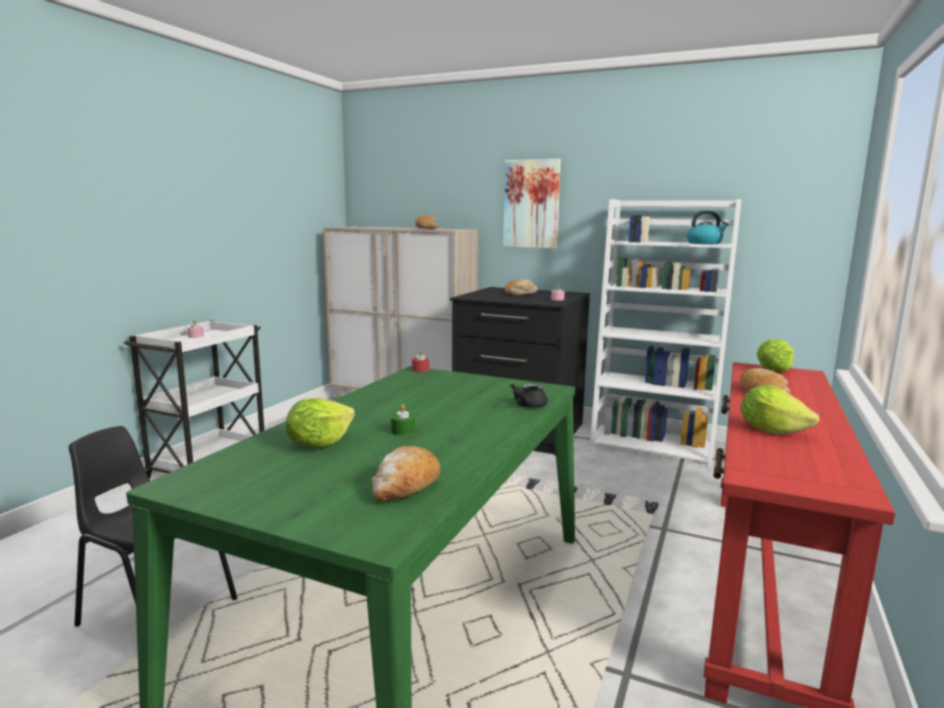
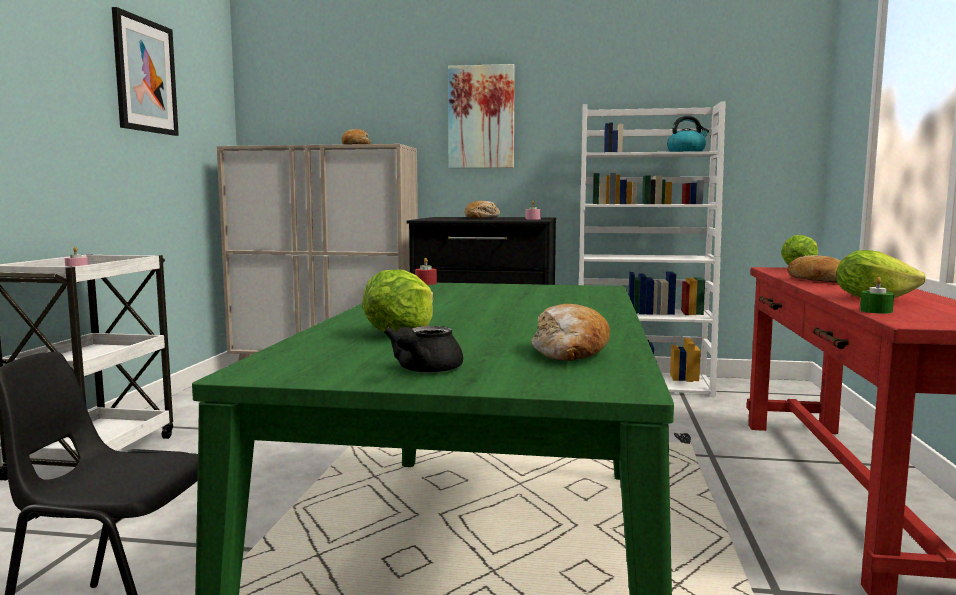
camera: 15 degrees left, 5 degrees down
(262, 180) = (145, 76): none -> picture
(403, 431) = (489, 320): green candle -> green candle (876, 311)
(527, 406) = (599, 298): black teapot -> black teapot (424, 370)

